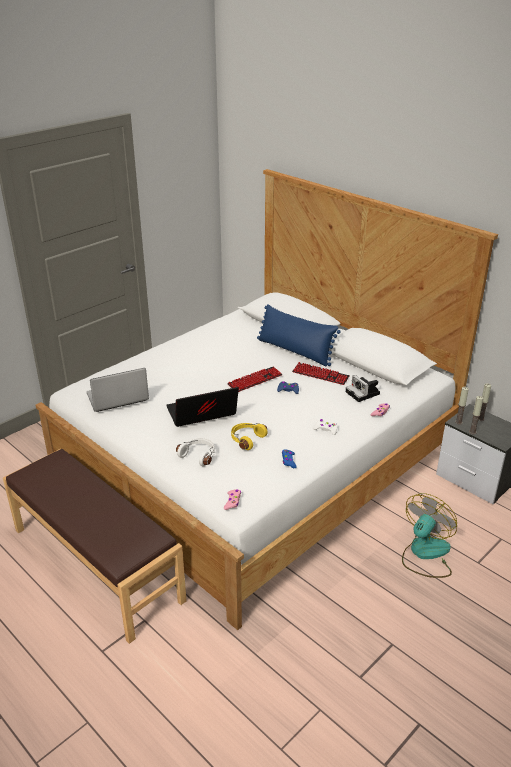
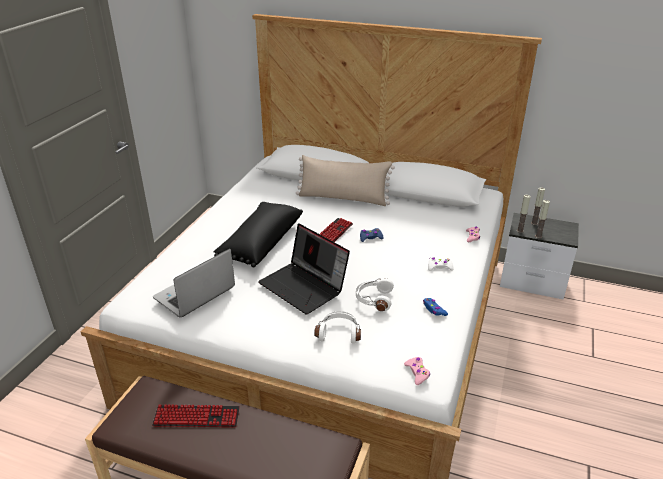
camera: 25 degrees left, 0 degrees up
(195, 372) = (260, 243): none -> black pillow
(201, 414) = (304, 286): laptop -> laptop turned 90 degrees counterclockwise
(246, 439) = (373, 299): yellow headphones -> white headphones
(295, 351) = (343, 198): blue pillow -> beige pillow
(320, 375) = (387, 215): keyboard -> keyboard (196, 417)
(363, 393) = (443, 223): camera -> none
(425, 554) = (547, 364): fan -> none

